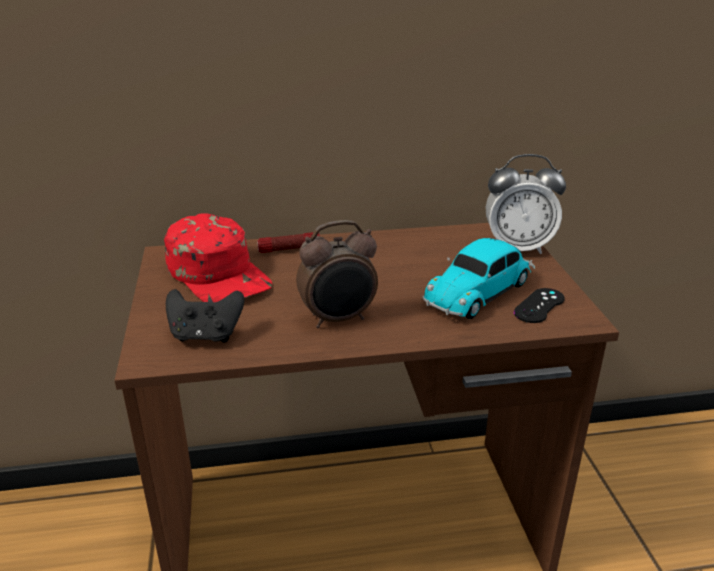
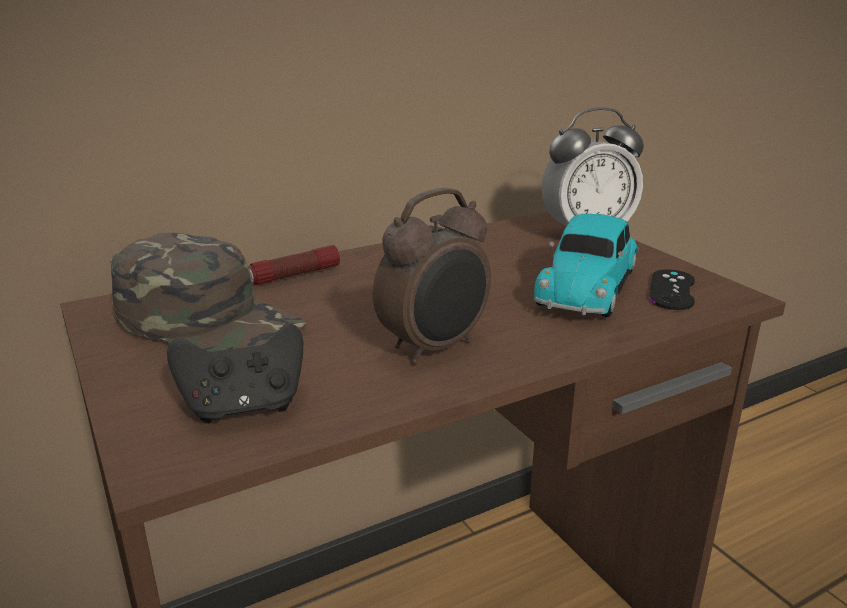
camera: 20 degrees left, 5 degrees down
(219, 274) = (209, 320): red cap -> green cap

